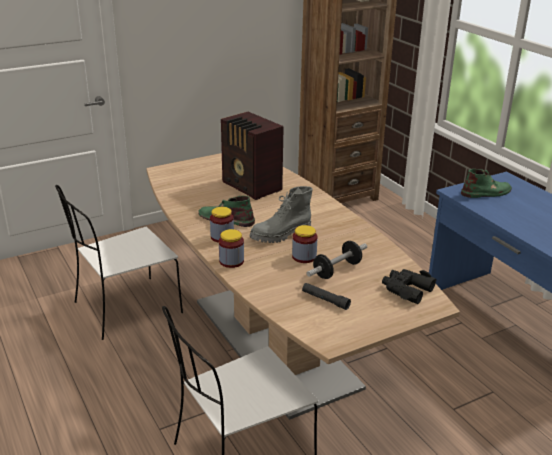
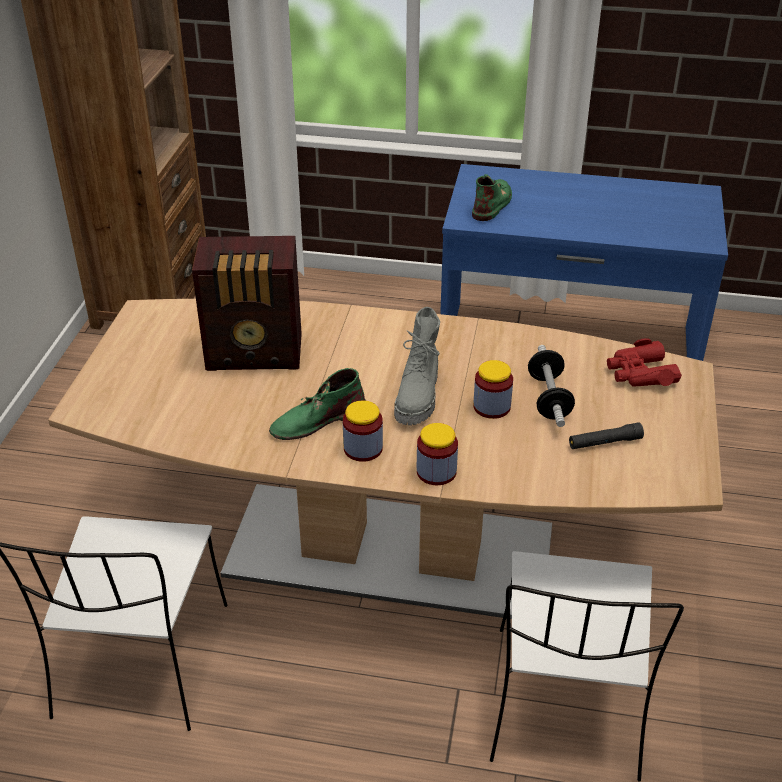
camera: 50 degrees left, 10 degrees up
(406, 290) = (640, 373): black binoculars -> red binoculars

